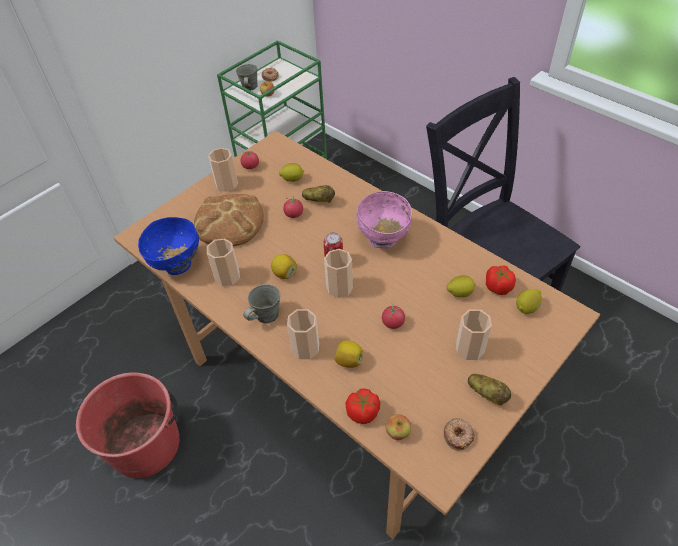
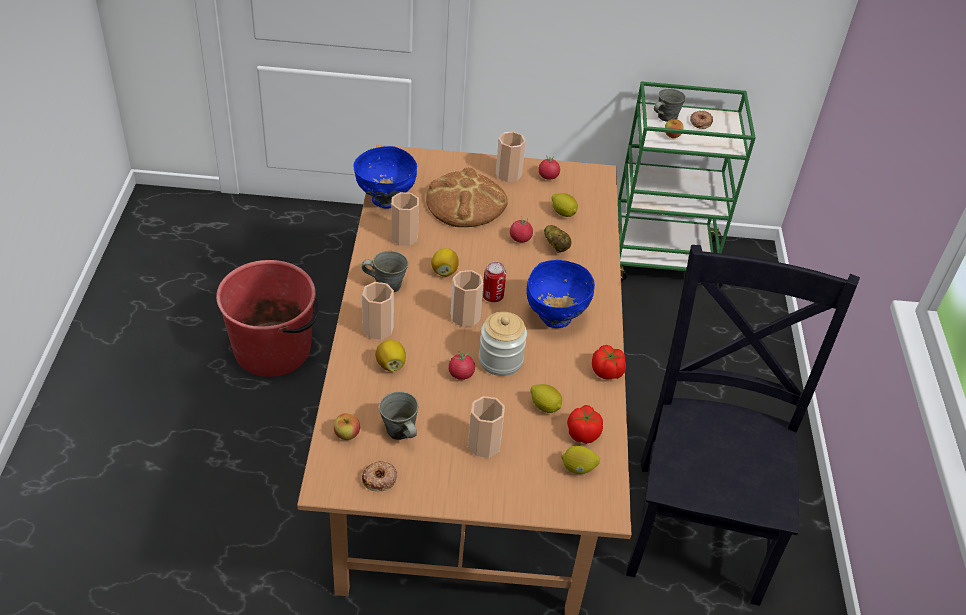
camera: 45 degrees right, 5 degrees down
(363, 412) = (347, 401): tomato -> tomato (607, 371)
(383, 239) = (555, 317): pink bowl -> blue bowl
(398, 292) = (500, 360): none -> jar
(420, 393) = (400, 431): none -> grey mug
(487, 394) = (443, 481): potato -> none

